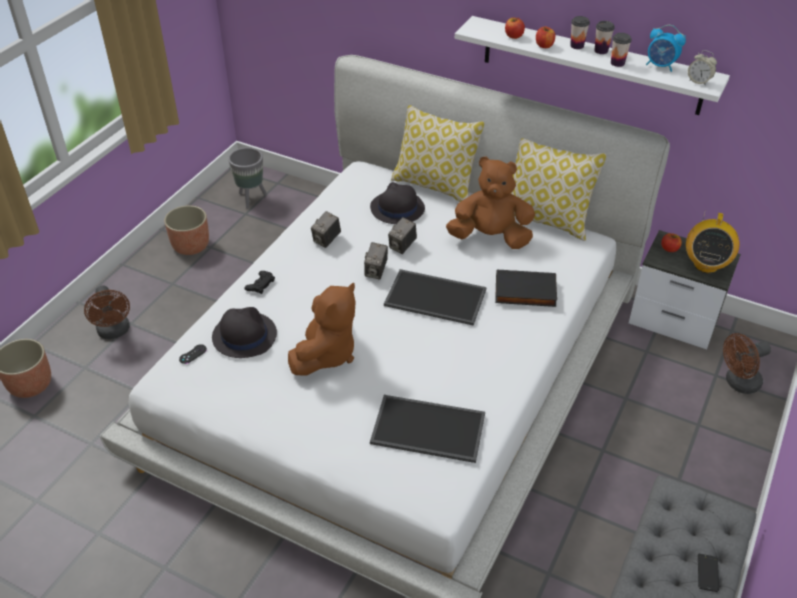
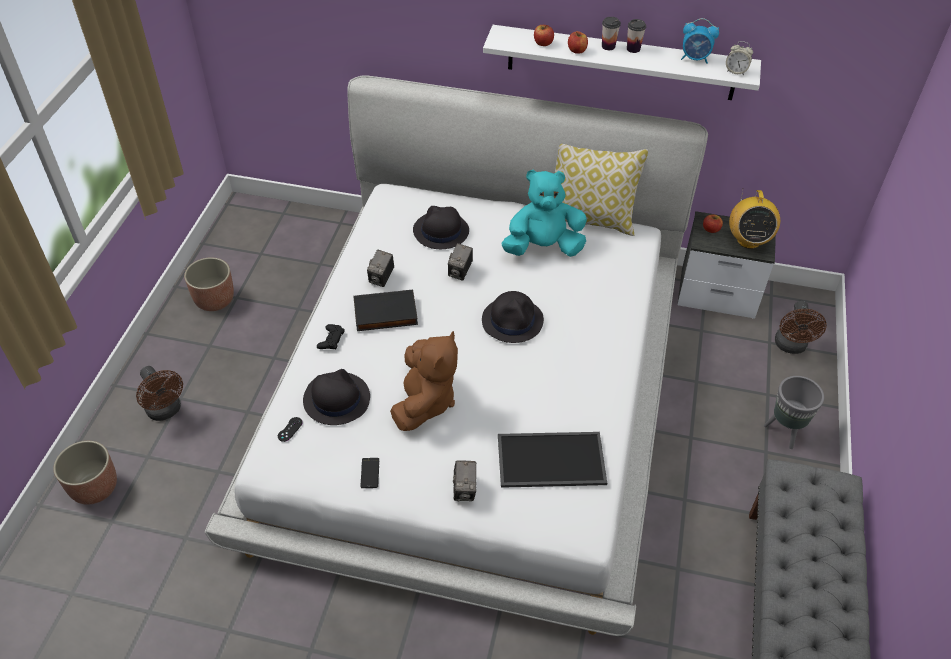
camera: 15 degrees left, 5 degrees up
(251, 199) = (261, 235): grey planter -> grey planter (784, 432)
(376, 271) = (444, 304): camera -> camera (464, 490)
(436, 185) = (471, 199): pillow -> none
(436, 296) = (513, 320): tray -> black hat
(490, 237) = (543, 247): brown plush toy -> turquoise plush toy
(525, 292) = (595, 300): black book -> black book (385, 314)
(617, 63) = (654, 61): cup -> none
(708, 573) = (839, 544): phone -> phone (370, 473)
(738, 383) = (791, 346): brown fan -> brown fan turned 45 degrees counterclockwise

